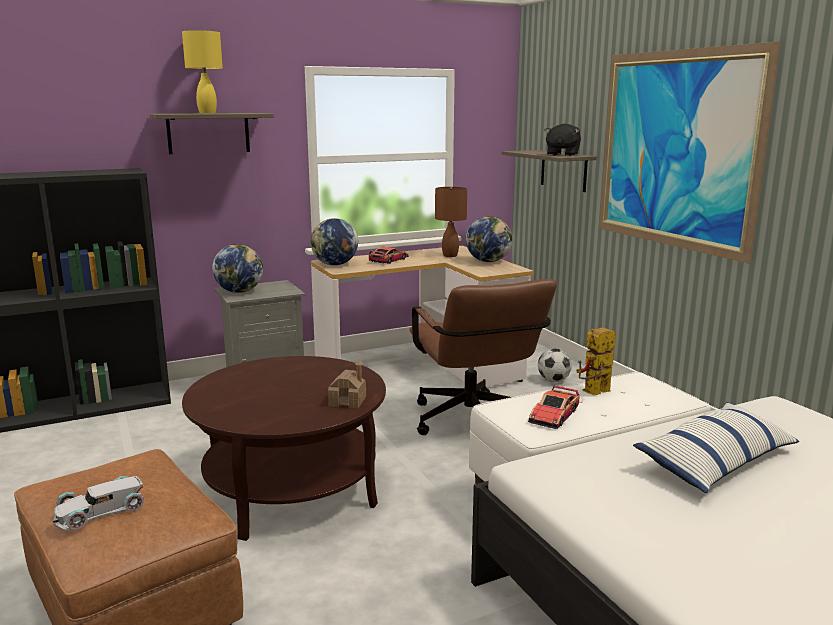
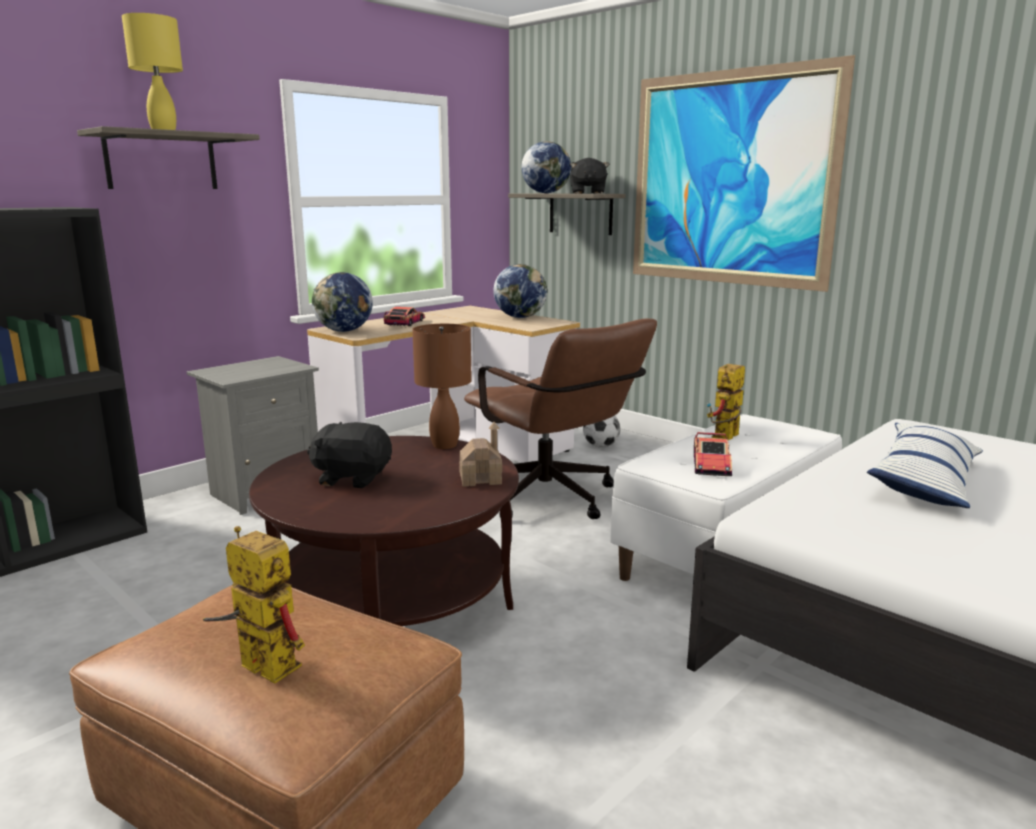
camera: 20 degrees left, 0 degrees up
(99, 509) = (258, 665): white toy car -> toy robot
(239, 291) = (228, 372): globe -> globe (546, 193)
(261, 388) = (352, 478): none -> black plush toy
(450, 255) = (470, 315): brown table lamp -> brown table lamp (445, 445)

